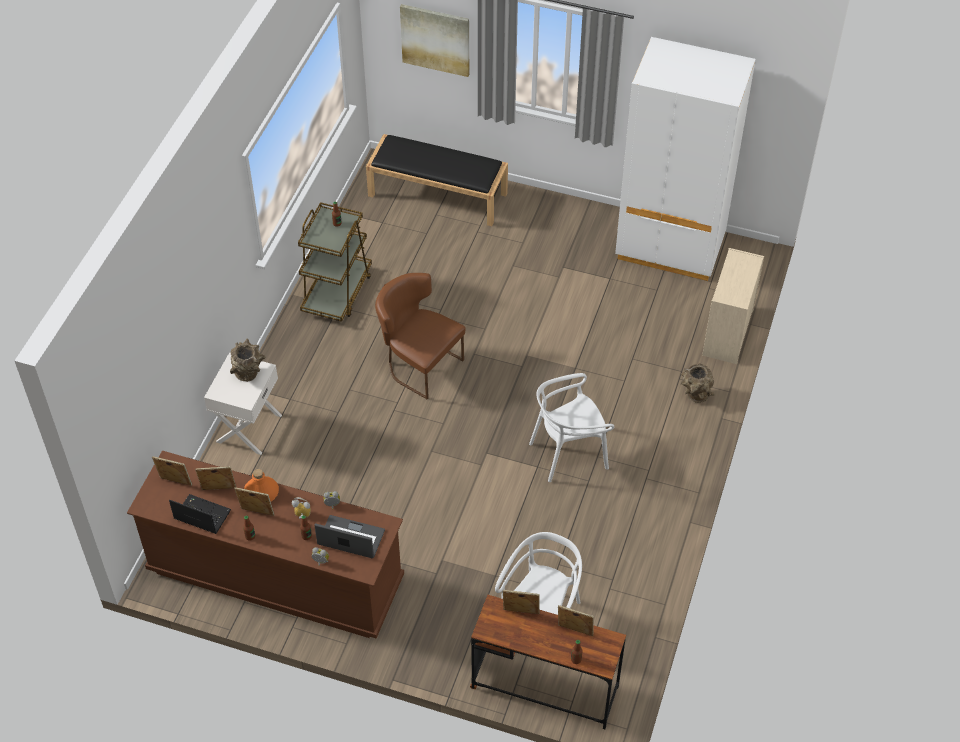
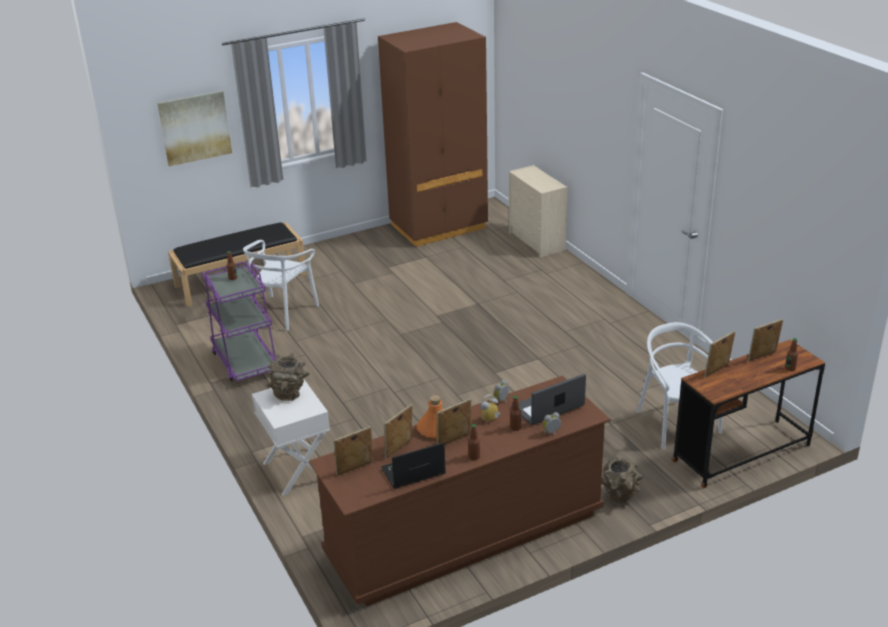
camera: 45 degrees left, 20 degrees down
(337, 292) = (245, 362): brown cart -> purple cart
(419, 364) = (371, 361): brown chair -> none
(568, 453) = (545, 341): white chair -> white chair (282, 313)
(670, 248) = (438, 227): white wardrobe -> brown wardrobe
(695, 395) = (568, 274): brown vase -> brown vase (619, 498)

